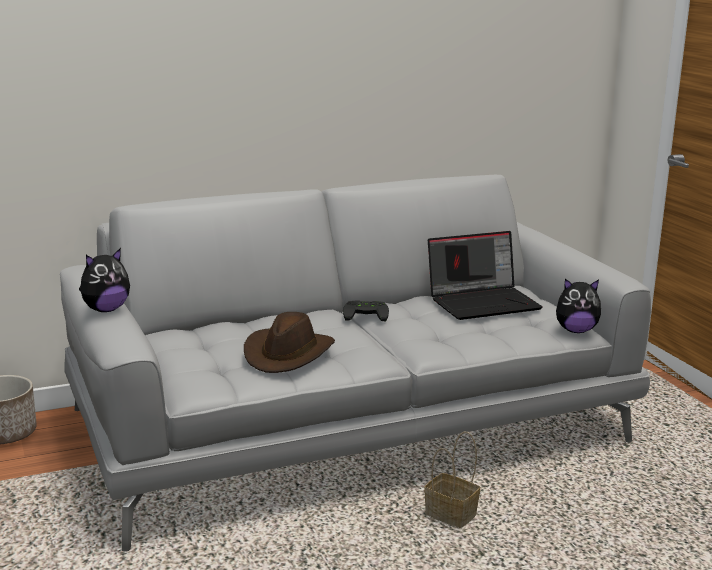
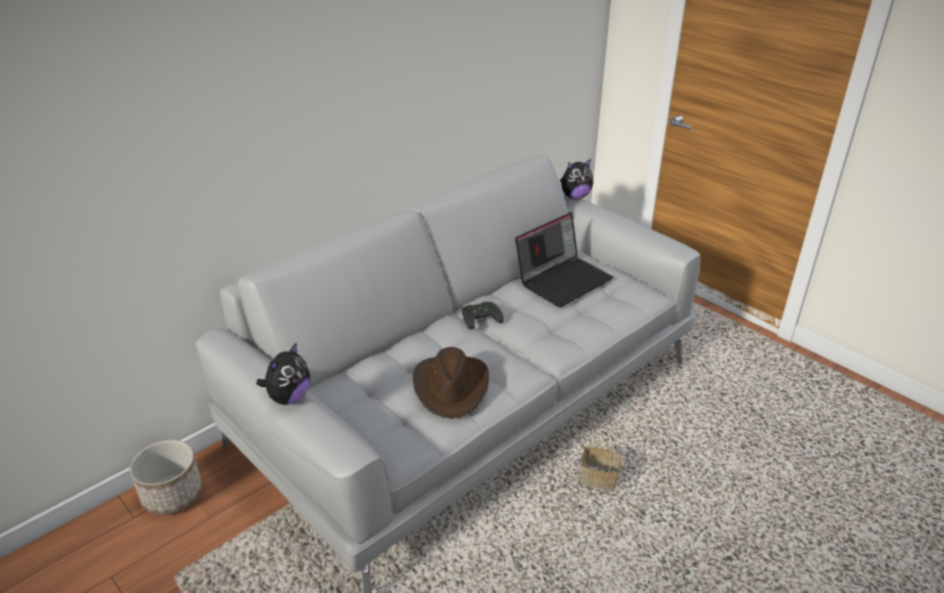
camera: 20 degrees left, 15 degrees up
(576, 330) = (648, 296): plush toy -> plush toy (575, 196)

